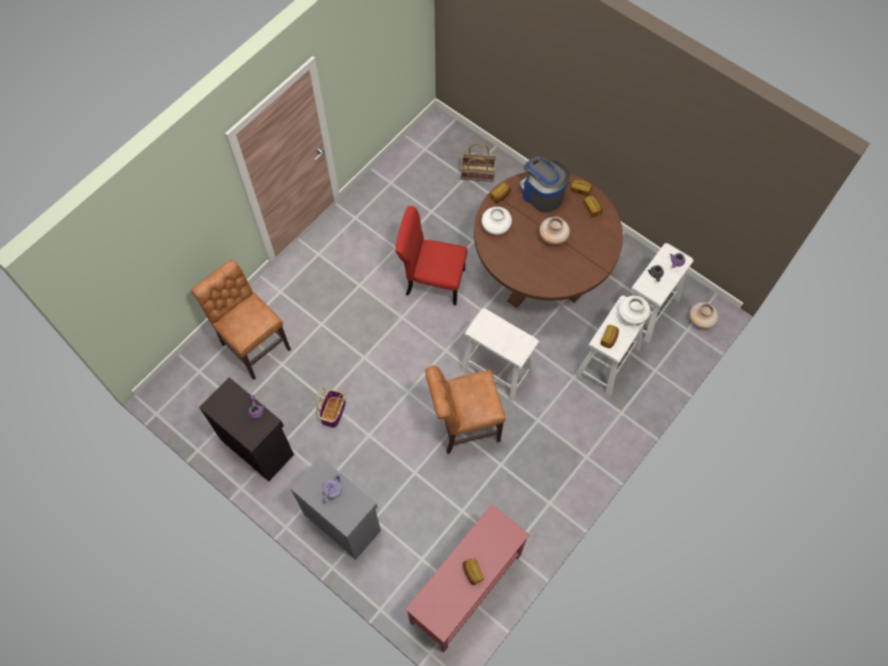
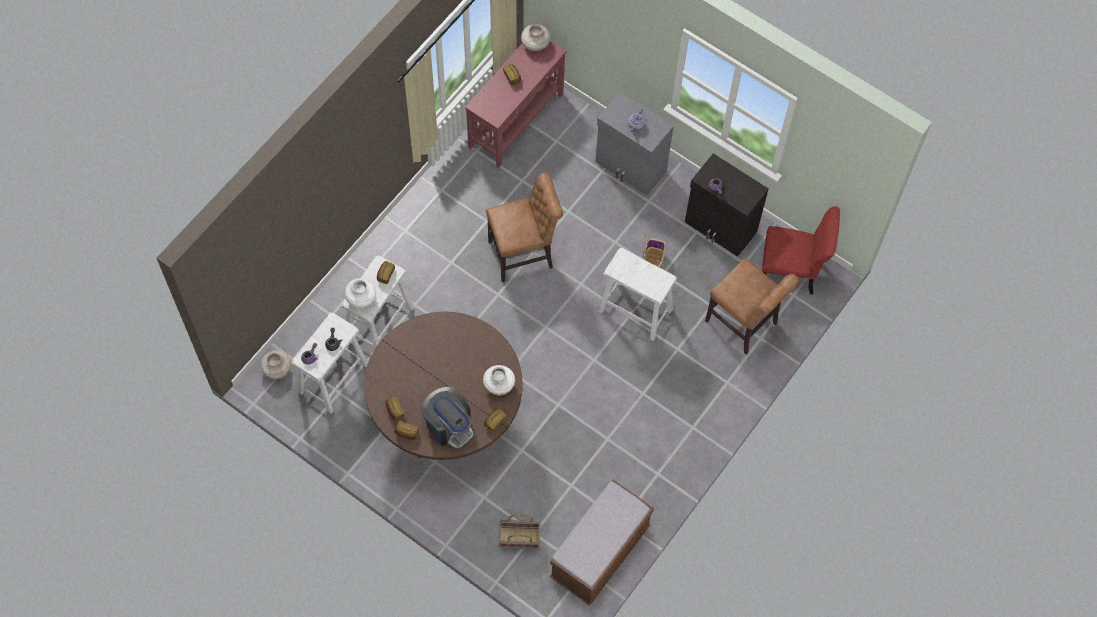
camera: 175 degrees right, 0 degrees up
(411, 160) = (600, 553): none -> brown bench
(432, 281) = (564, 401): red chair -> red chair (791, 272)
(496, 369) = (493, 309): white stool -> white stool (636, 310)
(553, 237) = (438, 376): beige vase -> beige vase (535, 44)

